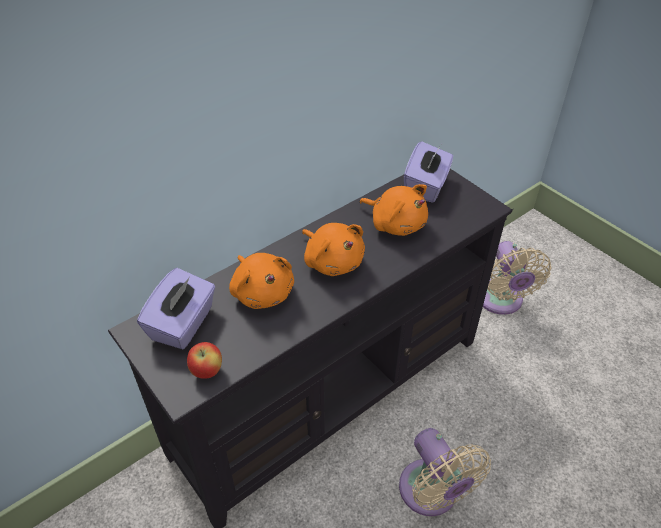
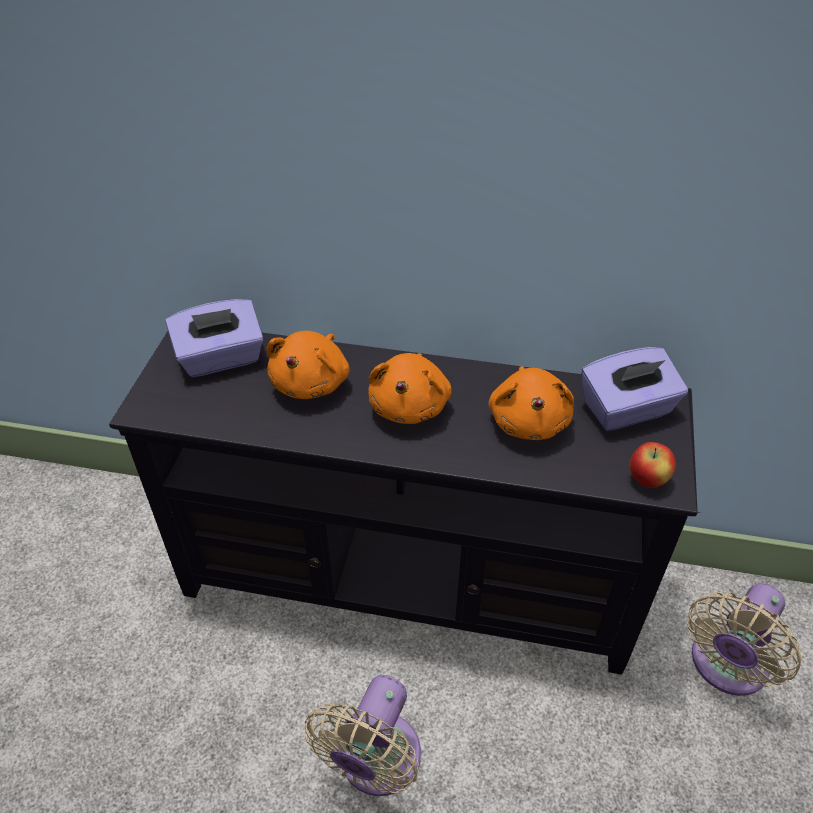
camera: 50 degrees right, 0 degrees up
(207, 371) = (180, 408): apple -> apple (647, 480)

